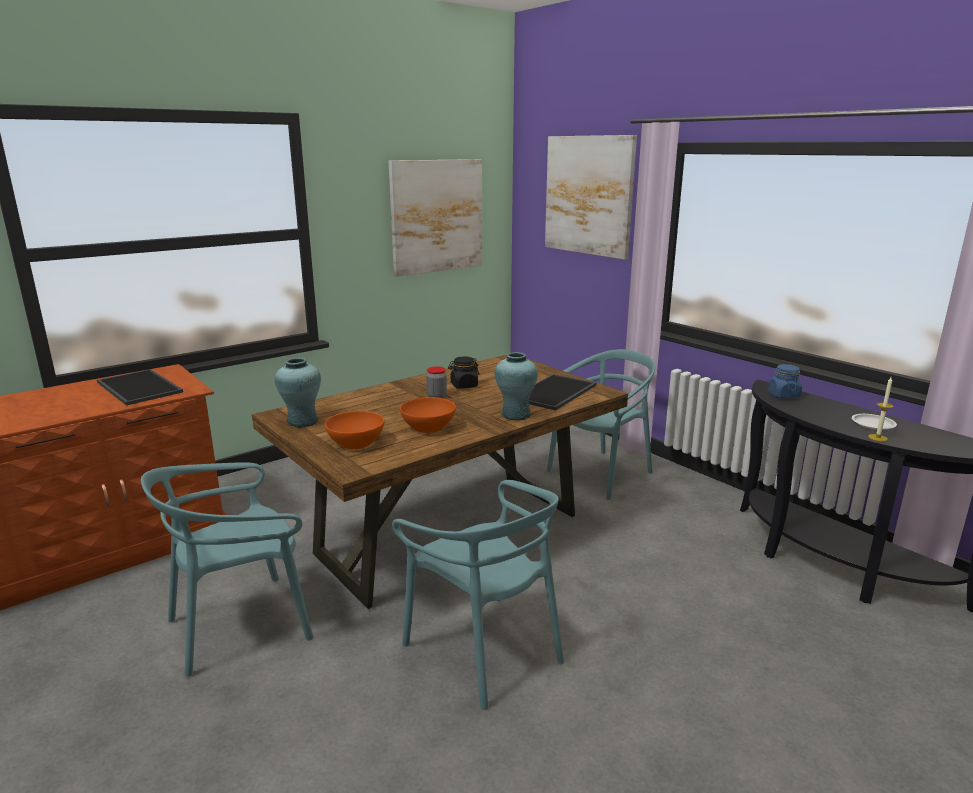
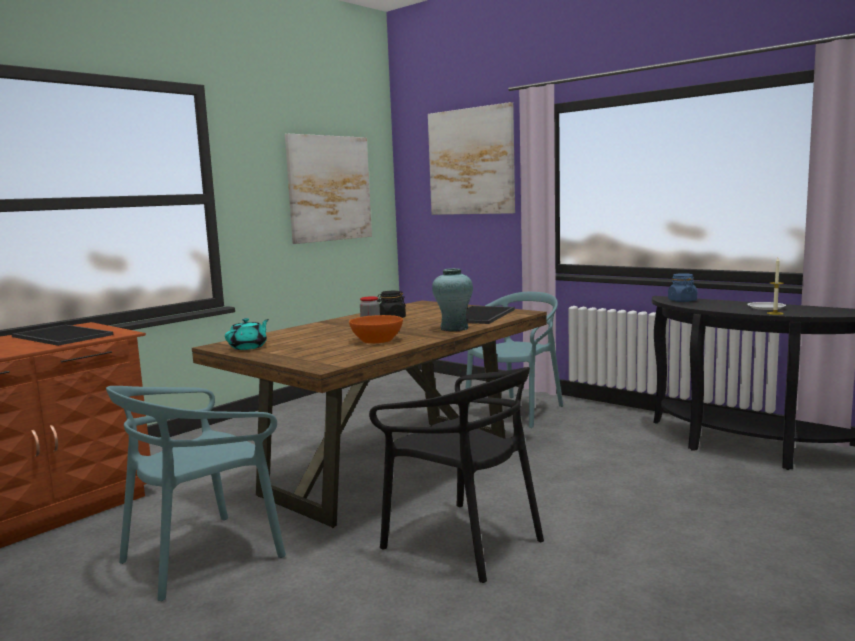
camera: 10 degrees left, 10 degrees down
(302, 421) = (249, 347): turquoise vase -> turquoise teapot
(355, 442) = (313, 353): orange bowl -> none
(484, 649) = (463, 541): turquoise chair -> black chair

